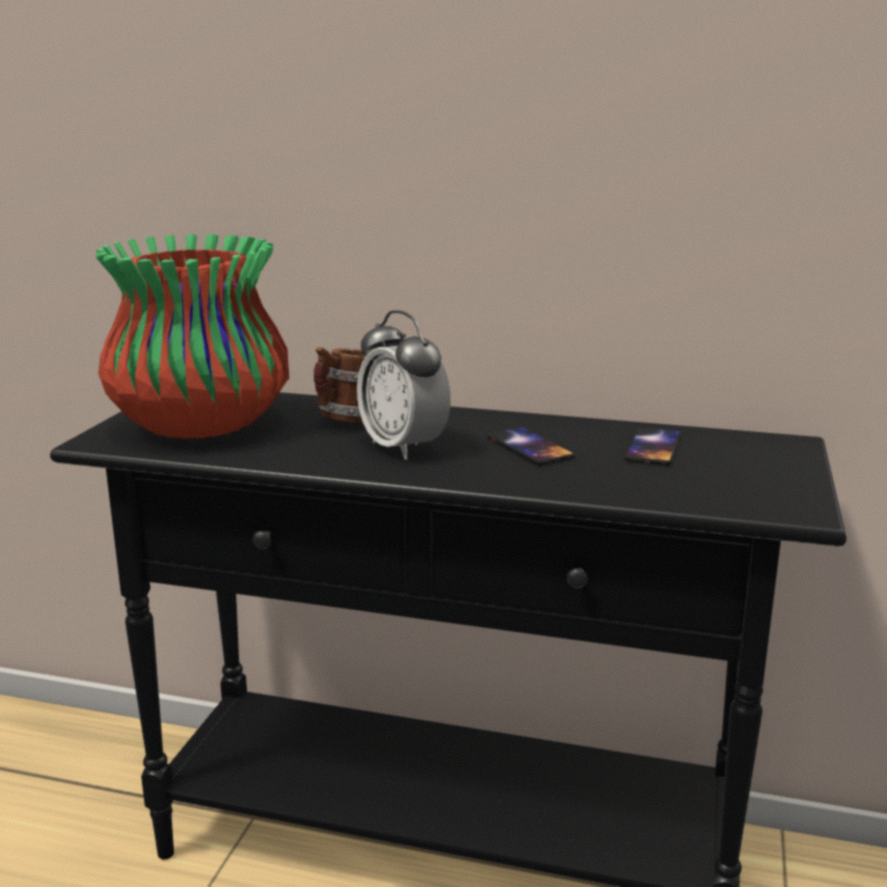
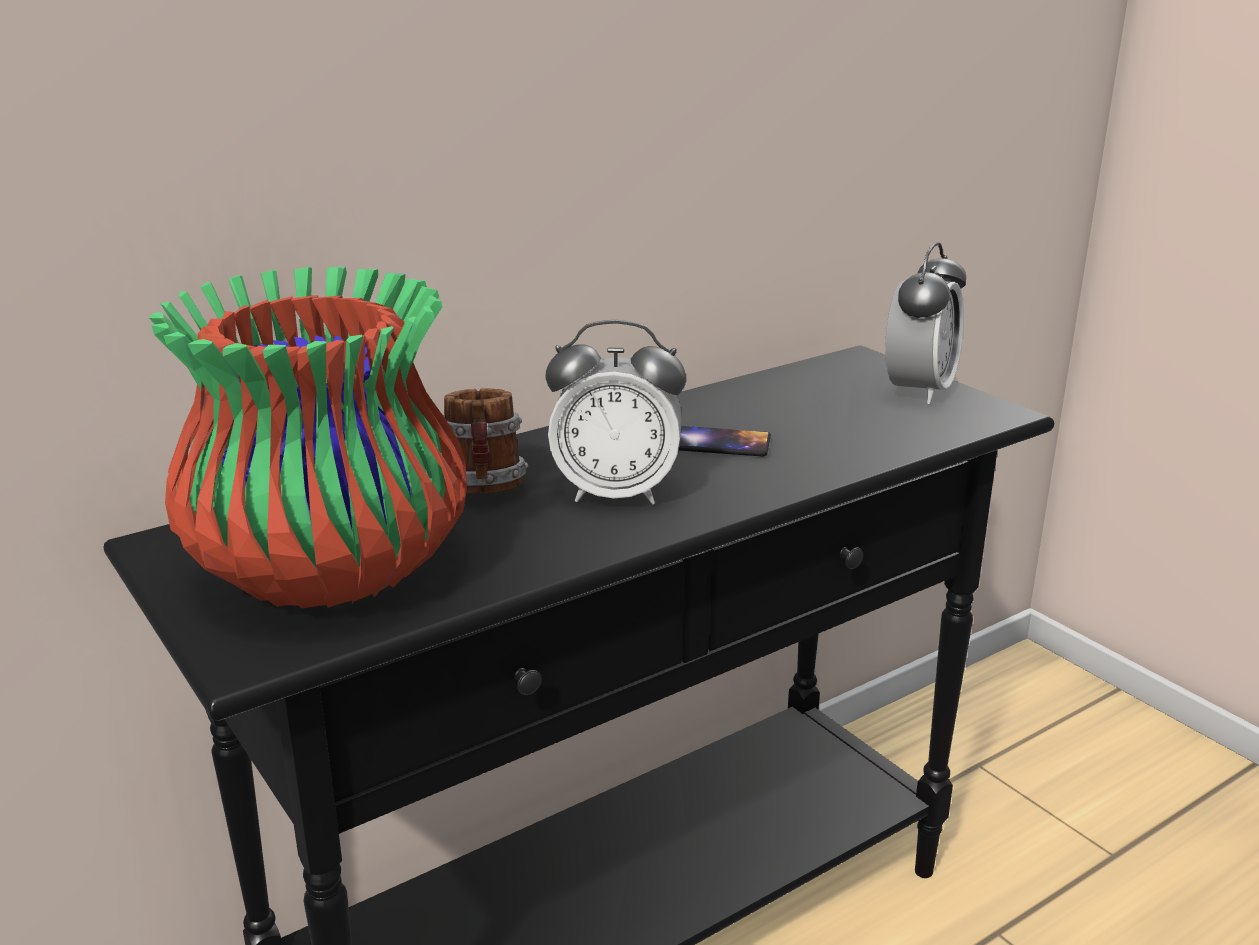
camera: 50 degrees left, 5 degrees up
(653, 447) = (793, 400): phone -> none
(772, 475) = (919, 391): none -> alarm clock

